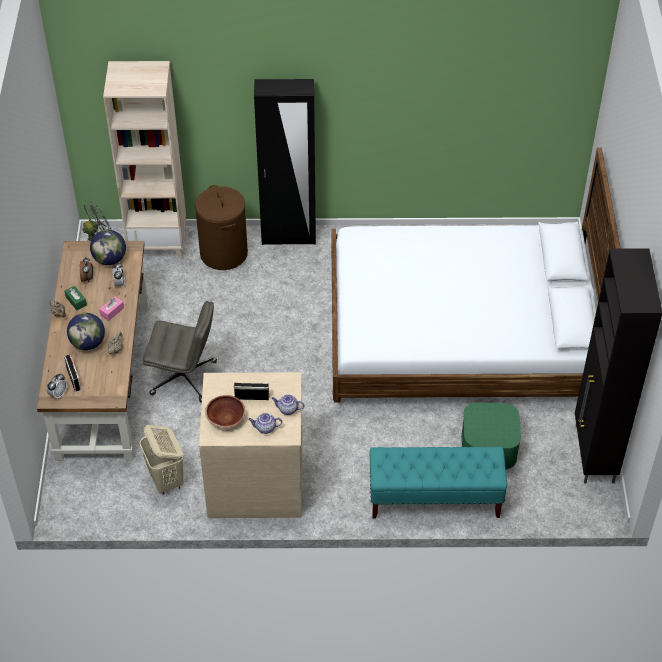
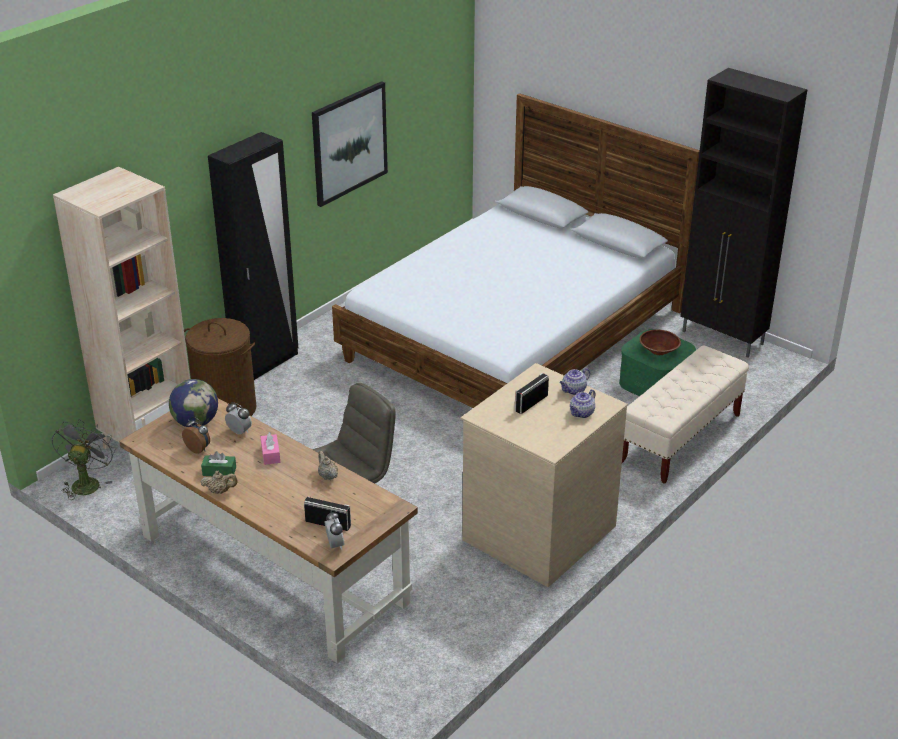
camera: 50 degrees left, 15 degrees down
(88, 343) = (291, 490): globe -> none
(166, 480) = (466, 592): beige laundry basket -> none
(225, 418) = (539, 430): brown bowl -> brown bowl (658, 351)
(421, 114) = (349, 143): none -> picture
(434, 499) = (680, 439): turquoise bench -> beige bench

